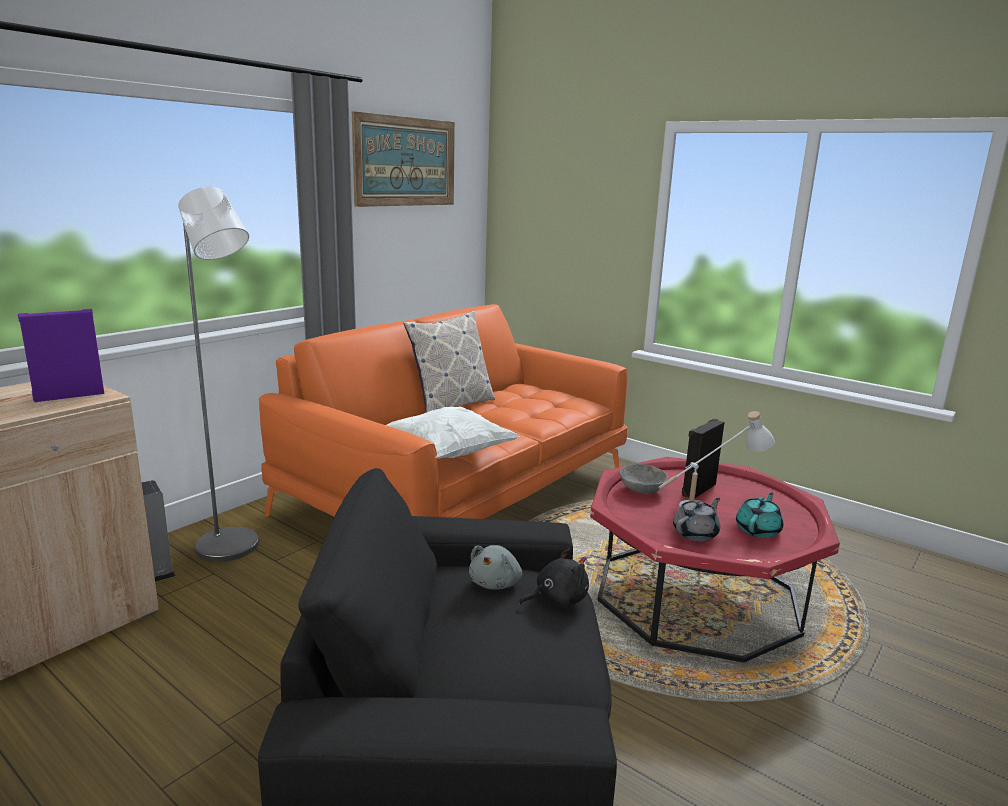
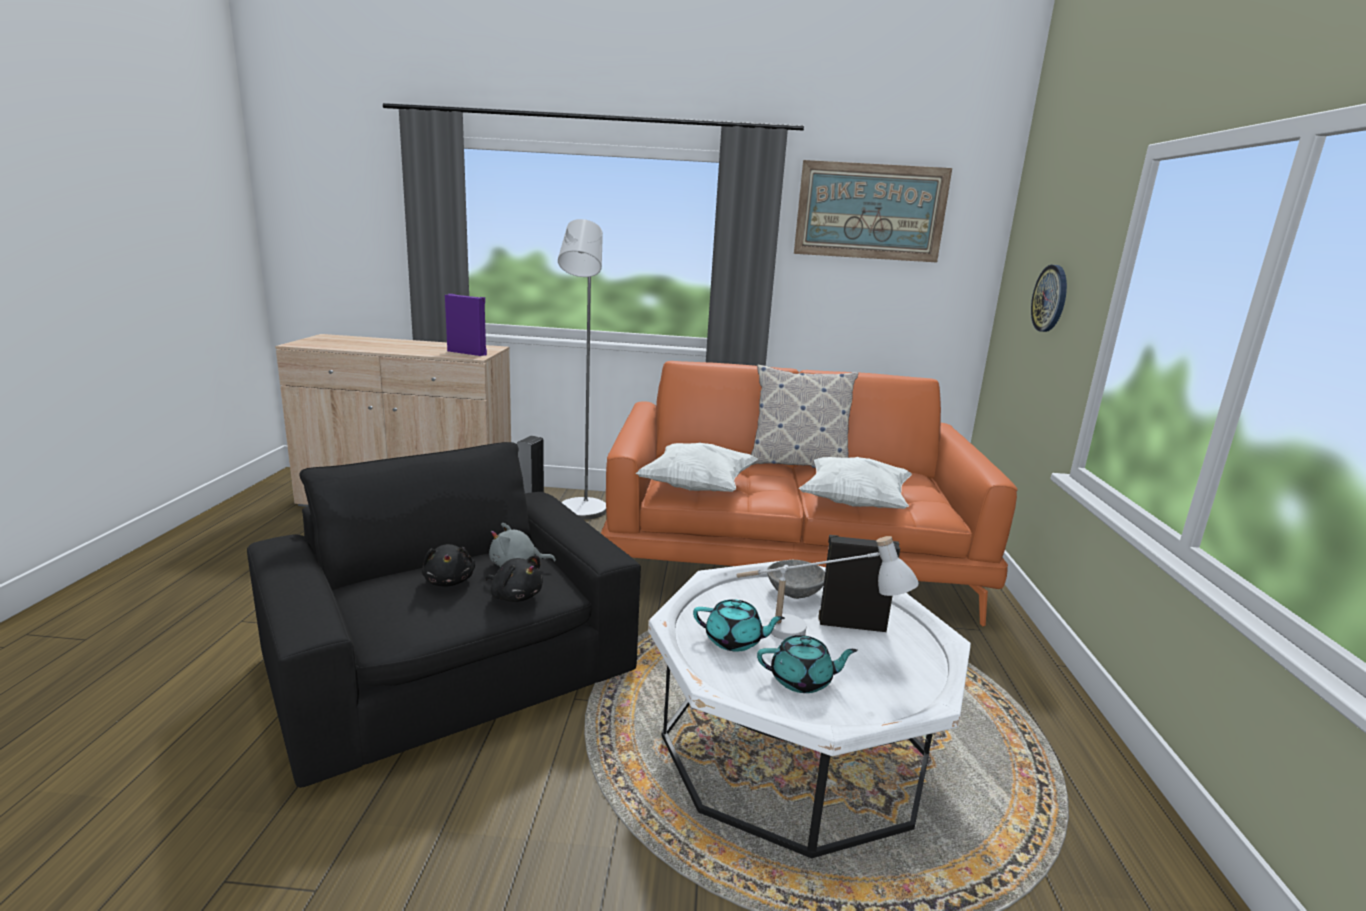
camera: 55 degrees right, 0 degrees up
(497, 626) = (449, 581): none -> black plush toy
(546, 418) = (854, 503): none -> white pillow
(573, 228) = (1050, 298): none -> wall clock
(696, 533) = (734, 641): grey teapot -> turquoise teapot
(697, 596) = (794, 747): red coffee table -> white coffee table

